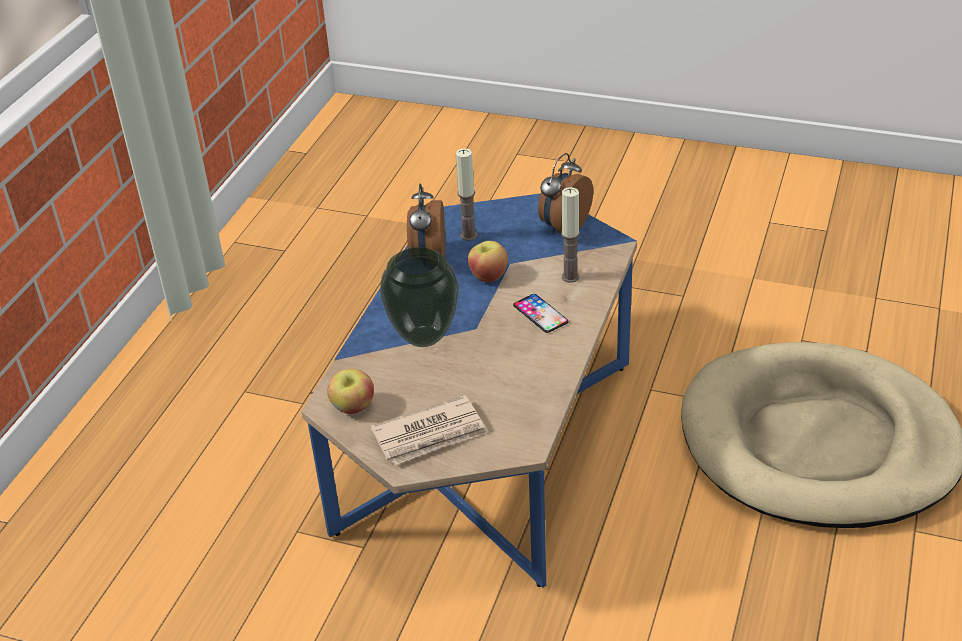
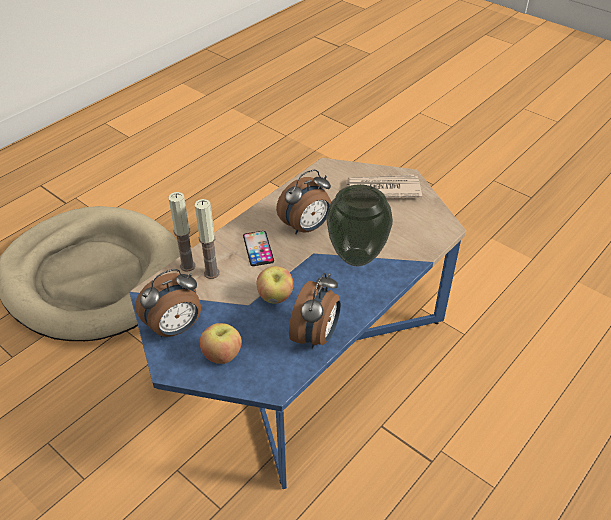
camera: 160 degrees left, 5 degrees up
(353, 407) = (428, 221): apple -> apple (222, 354)
(469, 235) = (265, 350): candle -> candle (187, 266)
(501, 352) = (306, 227): none -> alarm clock

